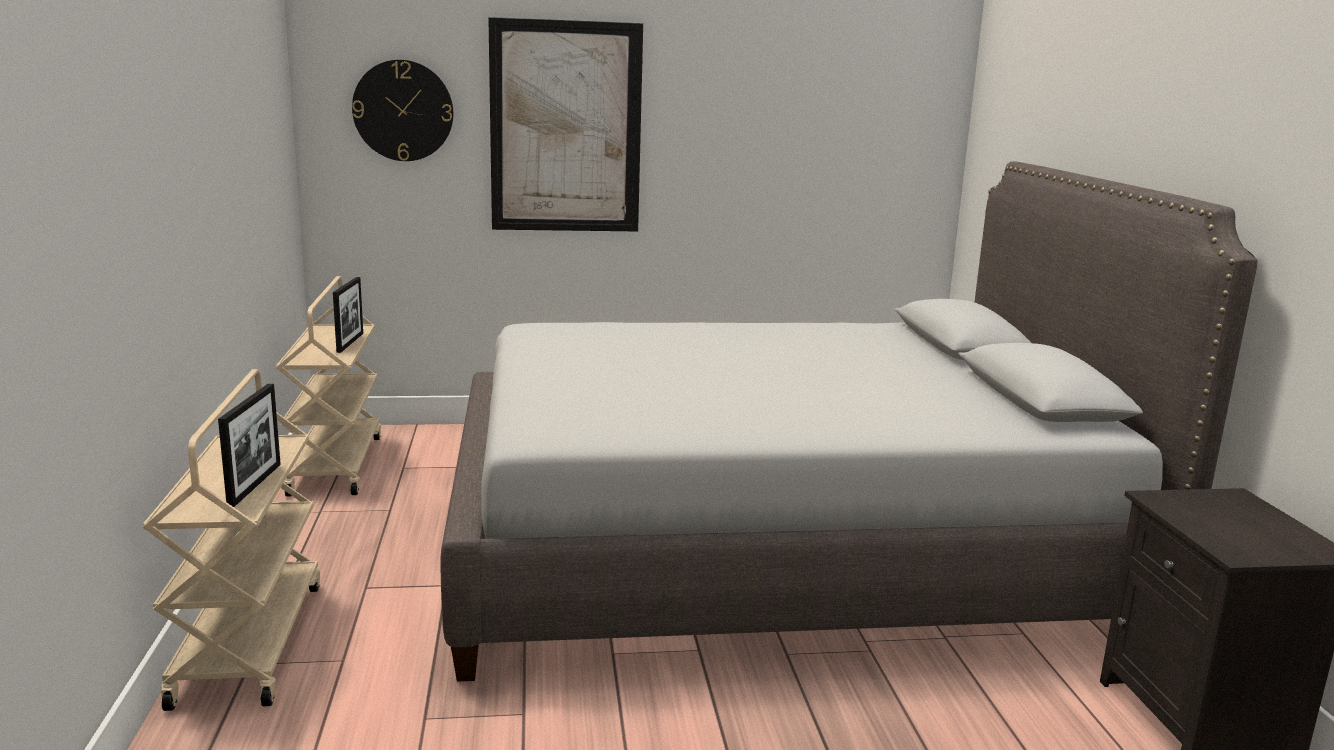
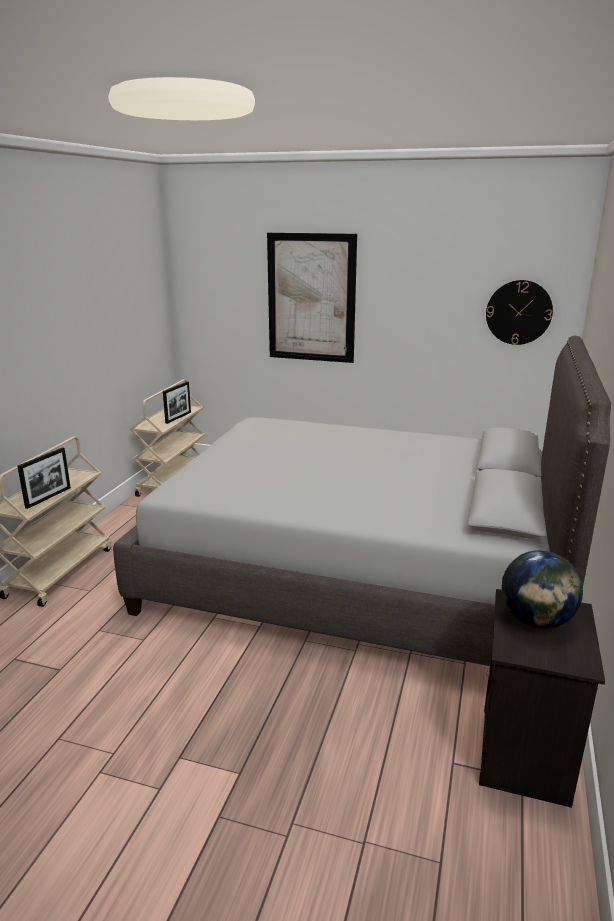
camera: 25 degrees right, 5 degrees up
(403, 110) = (223, 287): wall clock -> wall clock (518, 312)
(1217, 517) = (536, 621): none -> globe

